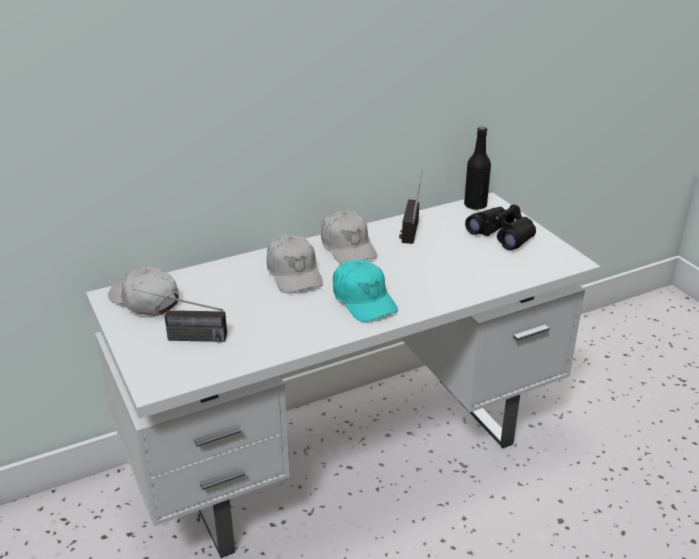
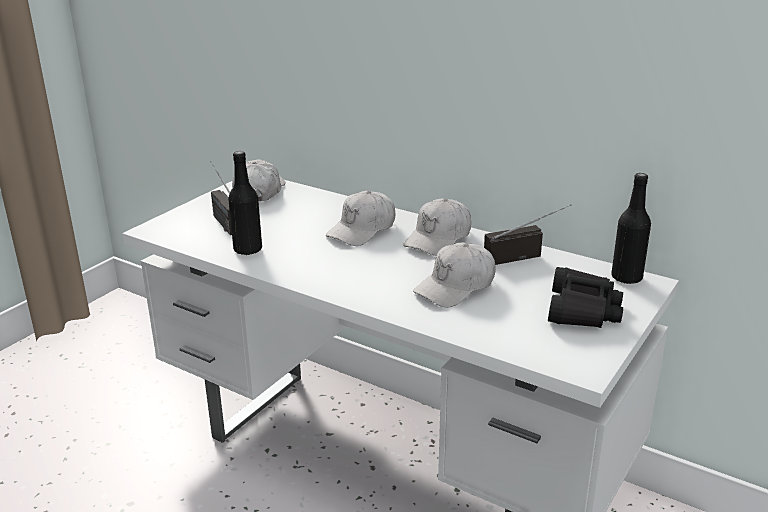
camera: 60 degrees right, 5 degrees down
(267, 339) = (248, 249): none -> black bottle
(363, 300) = (353, 271): turquoise cap -> none
(431, 266) = (456, 287): none -> white cap

